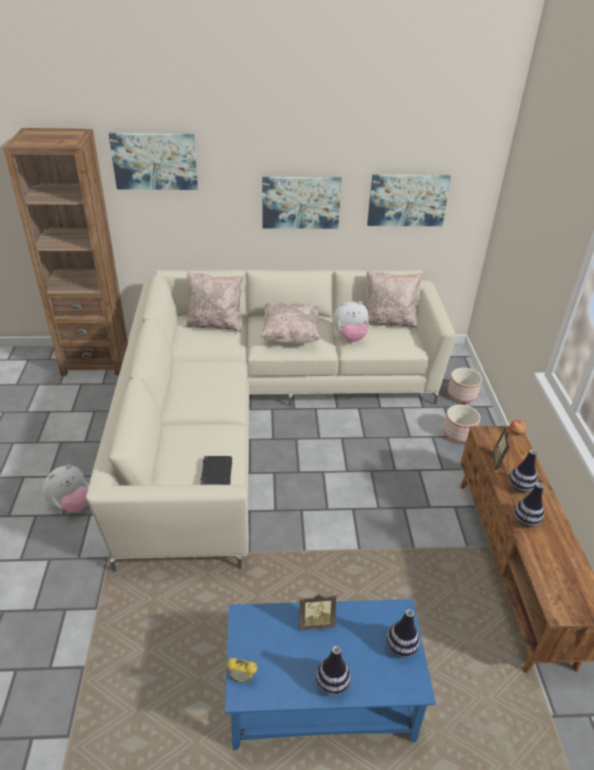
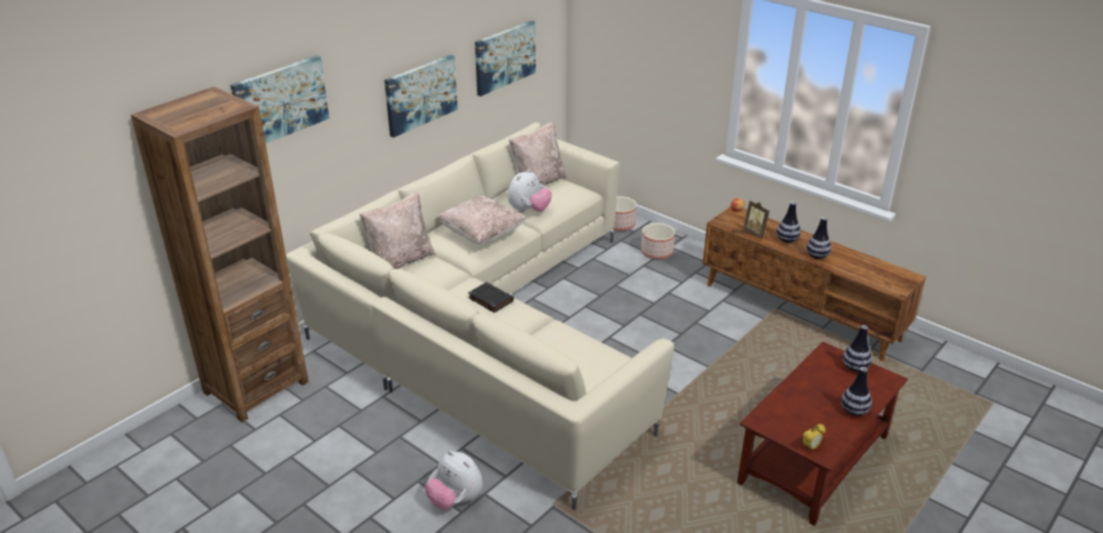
camera: 45 degrees left, 5 degrees down
(71, 504) = (455, 500): plush toy -> plush toy turned 135 degrees clockwise
(216, 474) = (605, 358): black book -> black book (490, 299)
(316, 622) = (798, 391): picture frame -> none
(322, 696) = (814, 458): blue coffee table -> brown coffee table

